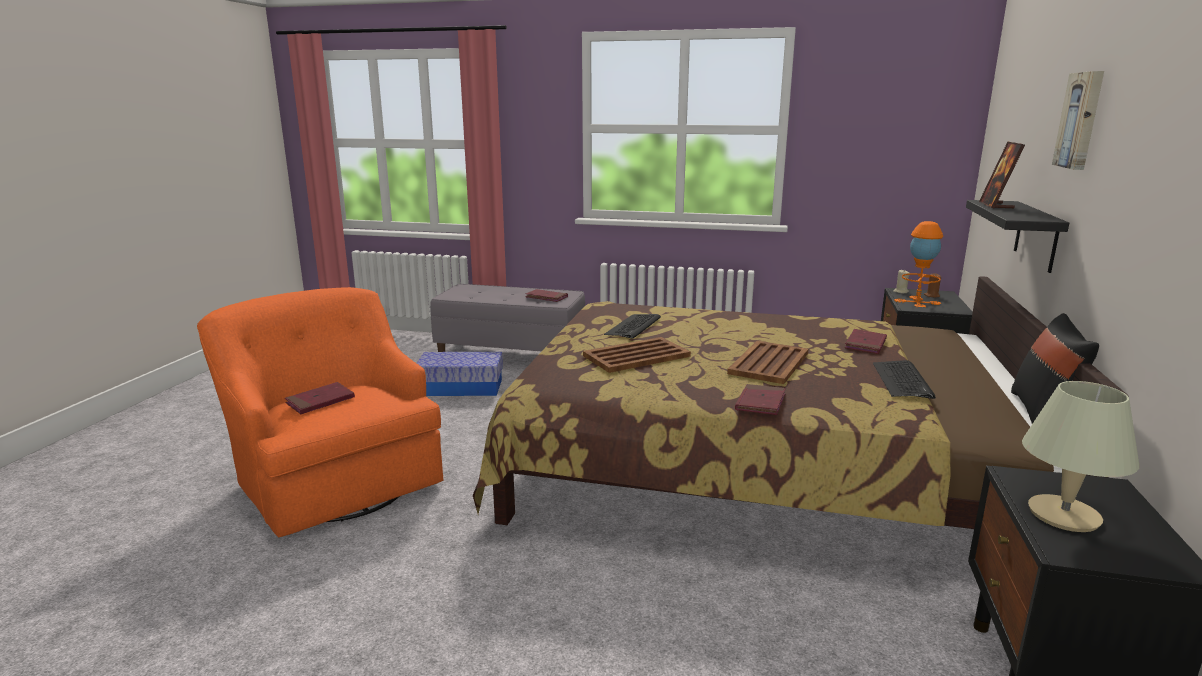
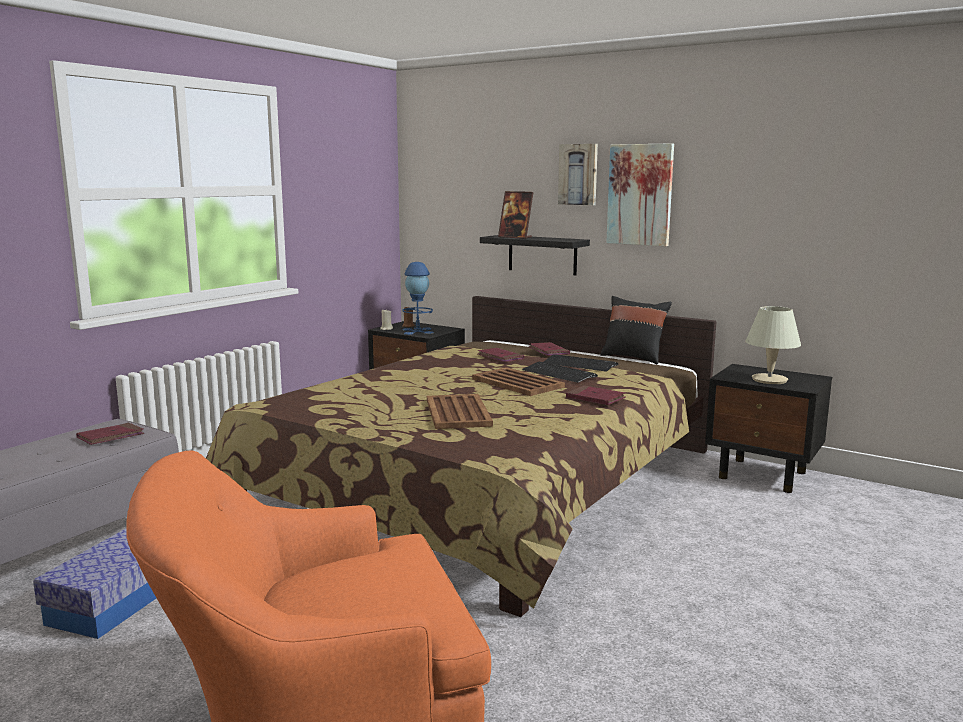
camera: 70 degrees left, 5 degrees down
(320, 401) = (363, 595): red book -> red book (548, 351)
(633, 327) = (368, 402): keyboard -> keyboard (559, 373)
(917, 302) = (417, 331): orange table lamp -> blue table lamp
(1120, 157) = (640, 195): none -> picture

